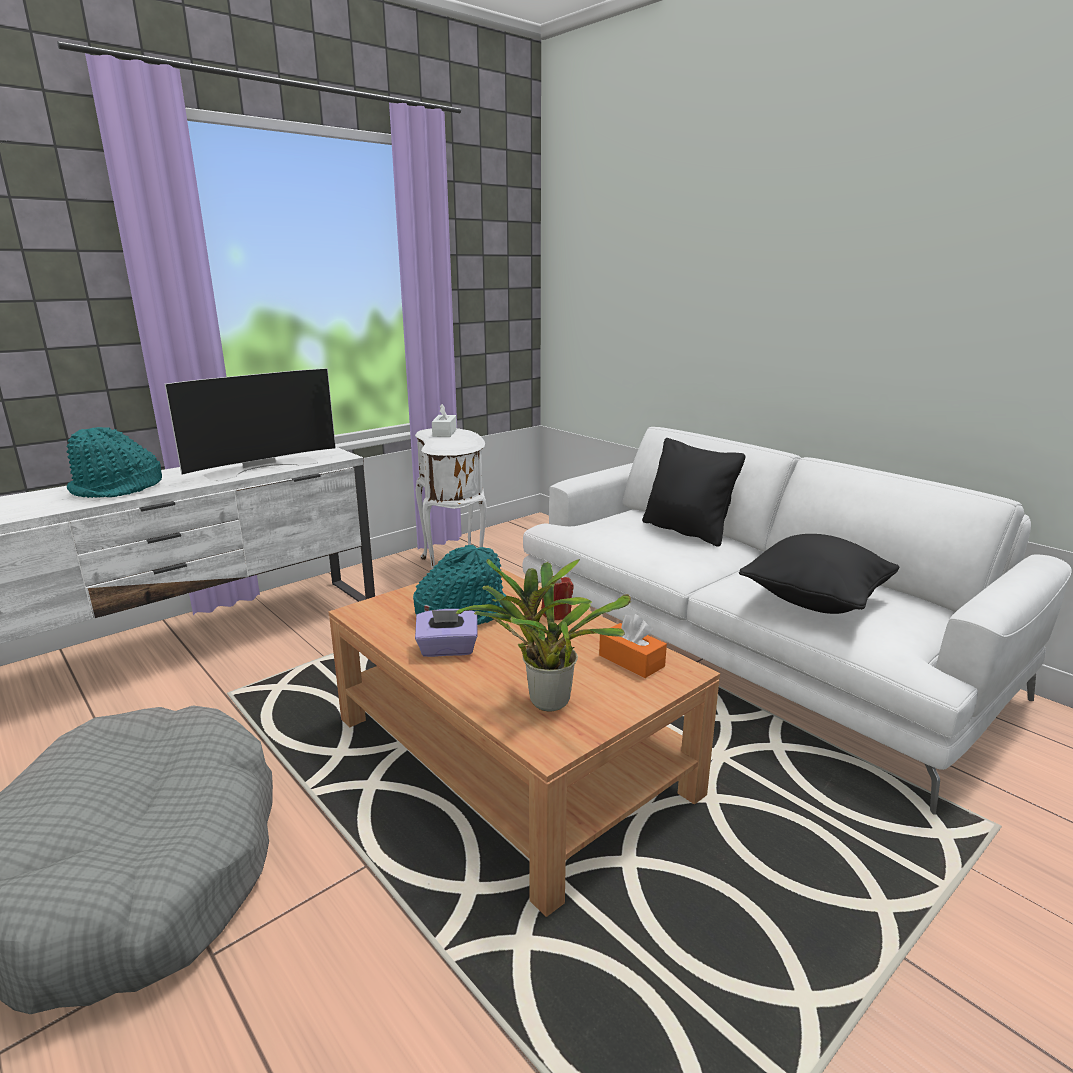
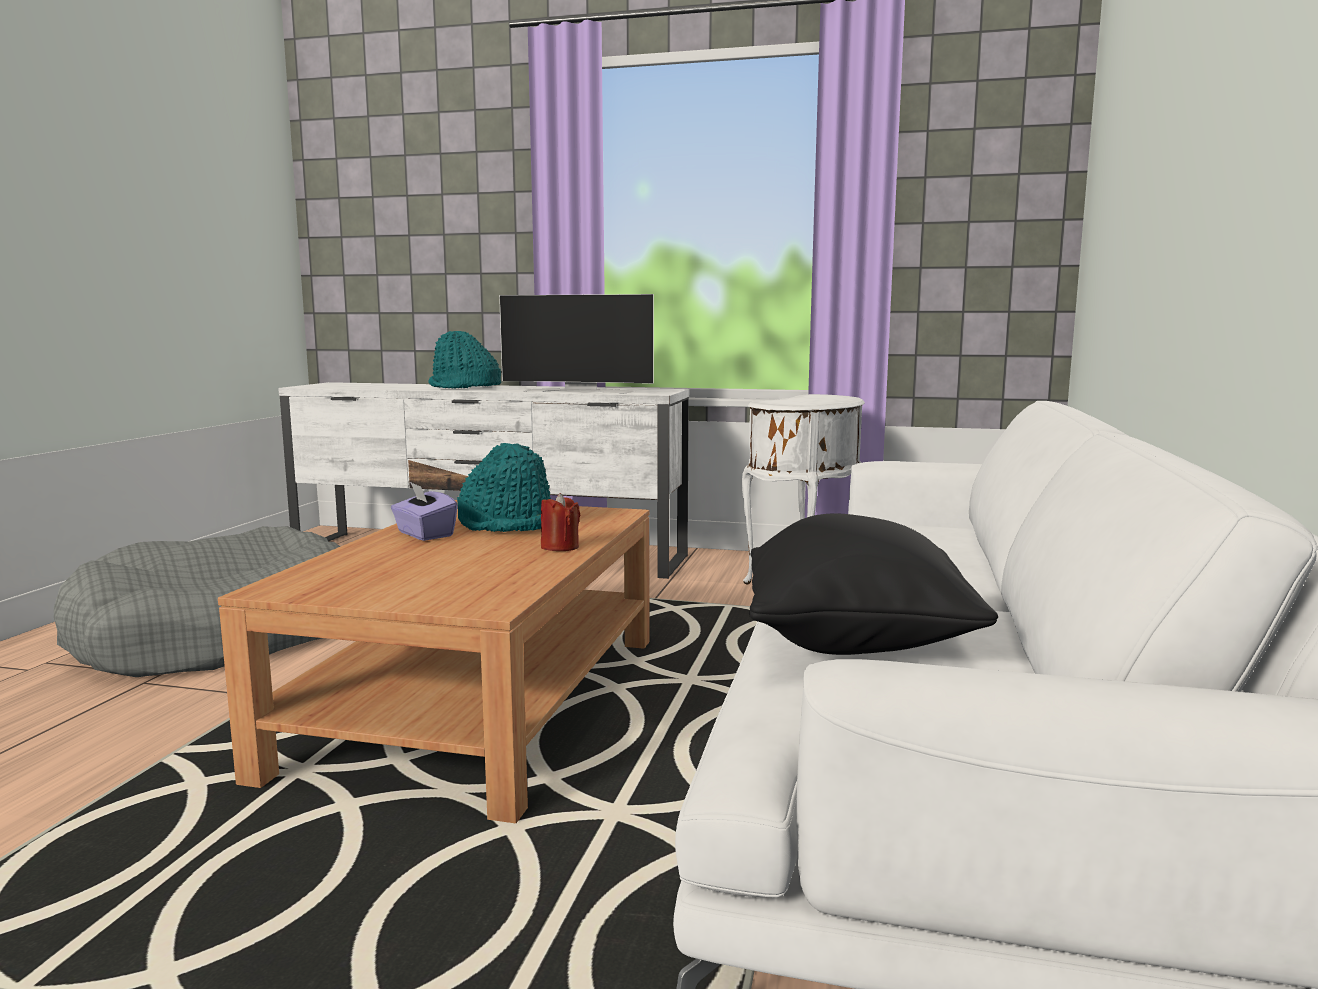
camera: 55 degrees right, 10 degrees down
(444, 433) = (823, 397): white tissue box -> none
(544, 700) = (358, 574): potted plant -> none
(631, 661) = (486, 585): orange tissue box -> none
(687, 531) = (953, 553): black pillow -> none

